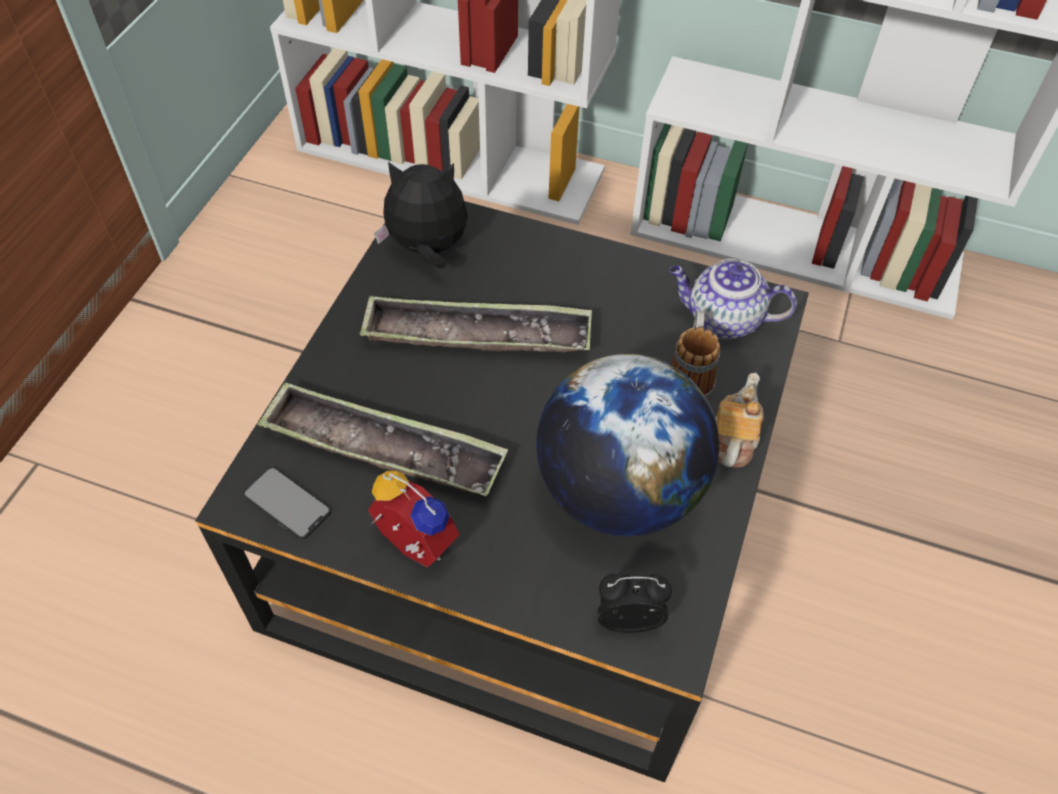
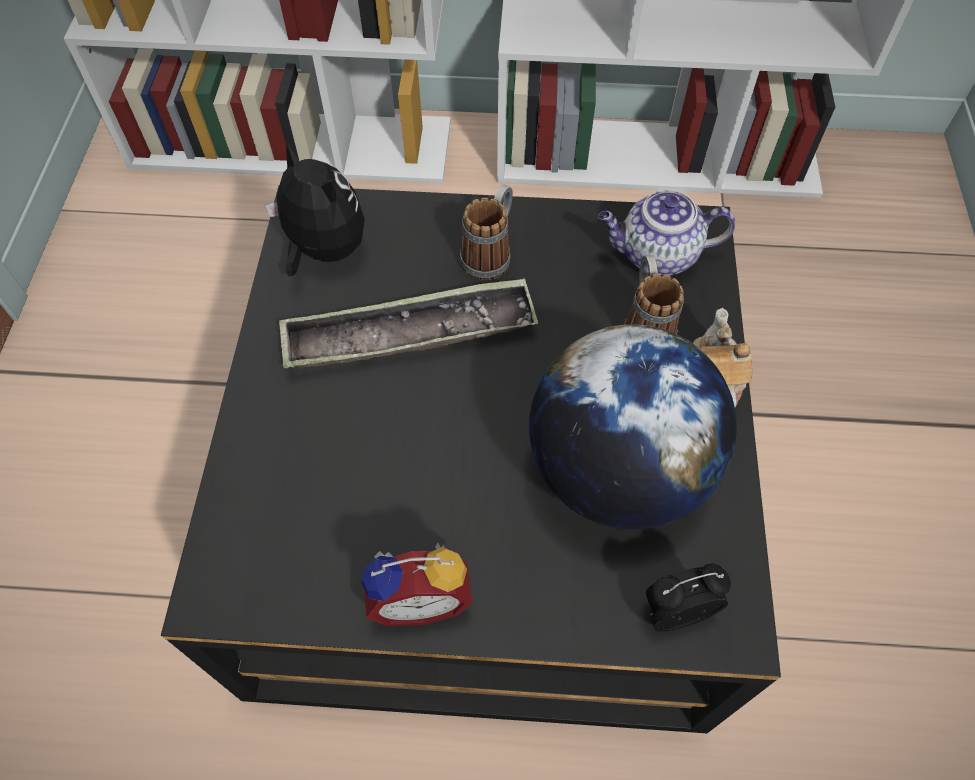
camera: 15 degrees left, 5 degrees up
(287, 503) = (262, 584): phone -> none
(383, 448) = (350, 490): tray -> none
(412, 548) = (420, 597): alarm clock -> alarm clock turned 150 degrees clockwise
(427, 249) = (323, 250): plush toy -> plush toy turned 60 degrees clockwise
(572, 284) = (490, 254): none -> mug

